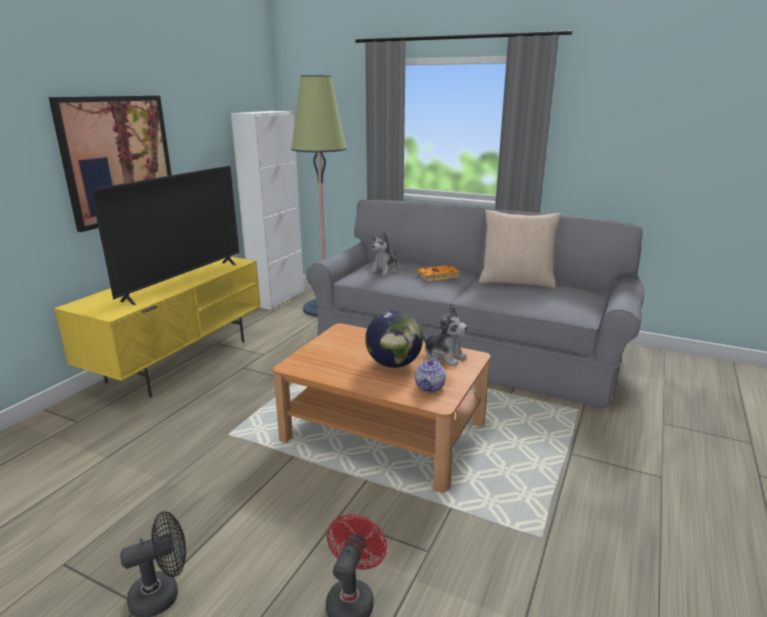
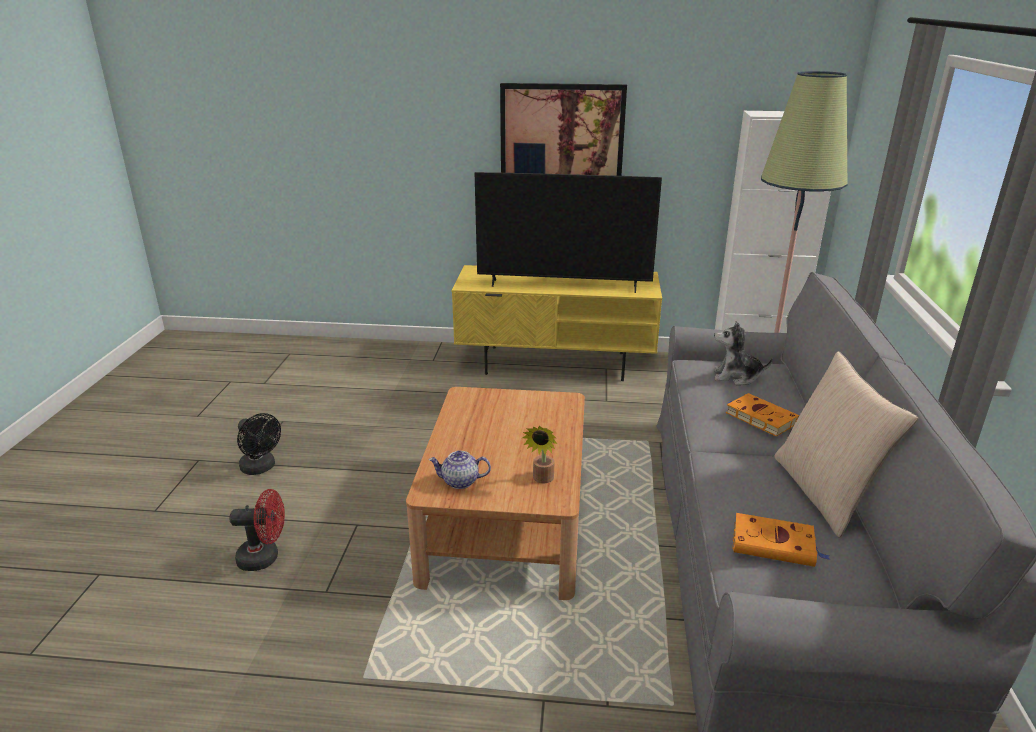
camera: 70 degrees right, 5 degrees up
(394, 364) = (501, 449): globe -> none
(444, 357) = (542, 479): plush toy -> potted plant
(559, 300) = (775, 545): none -> orange book

